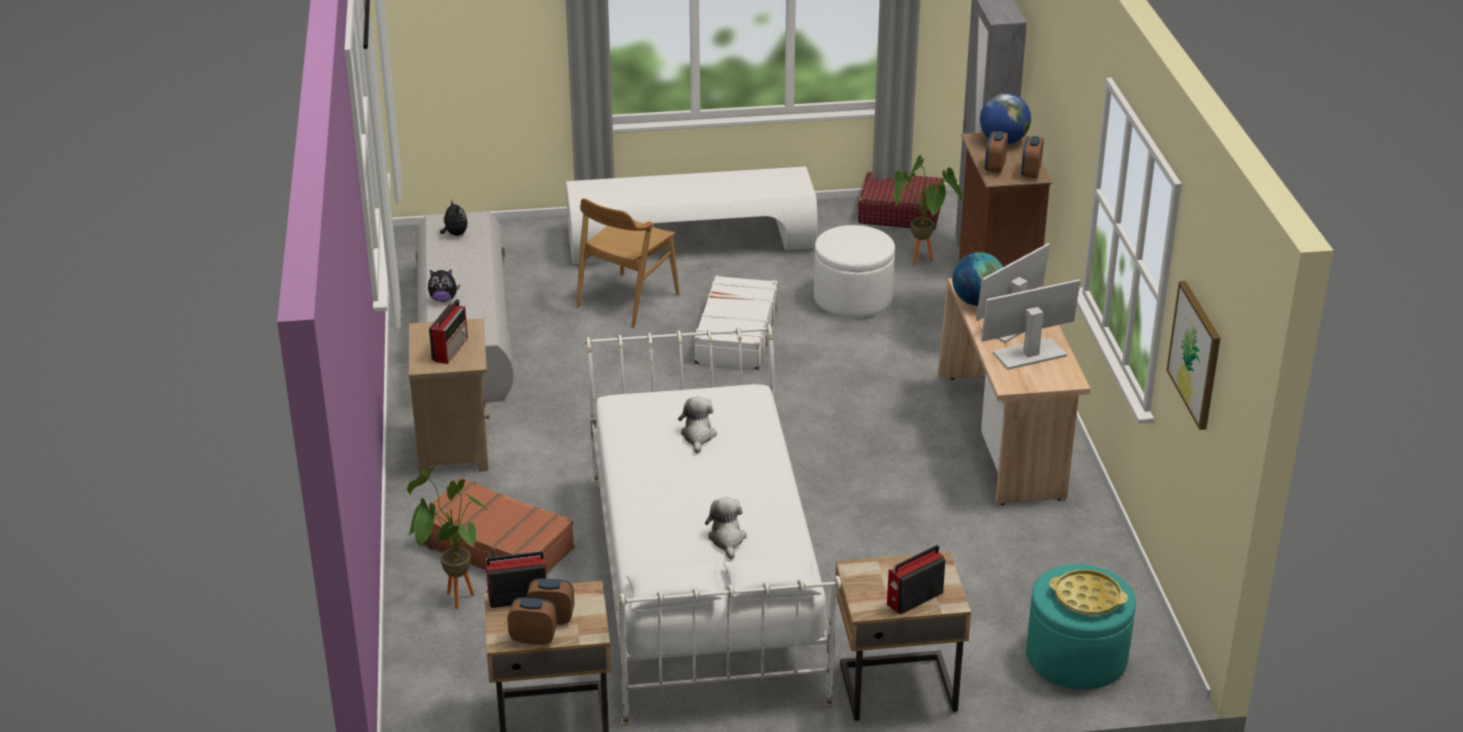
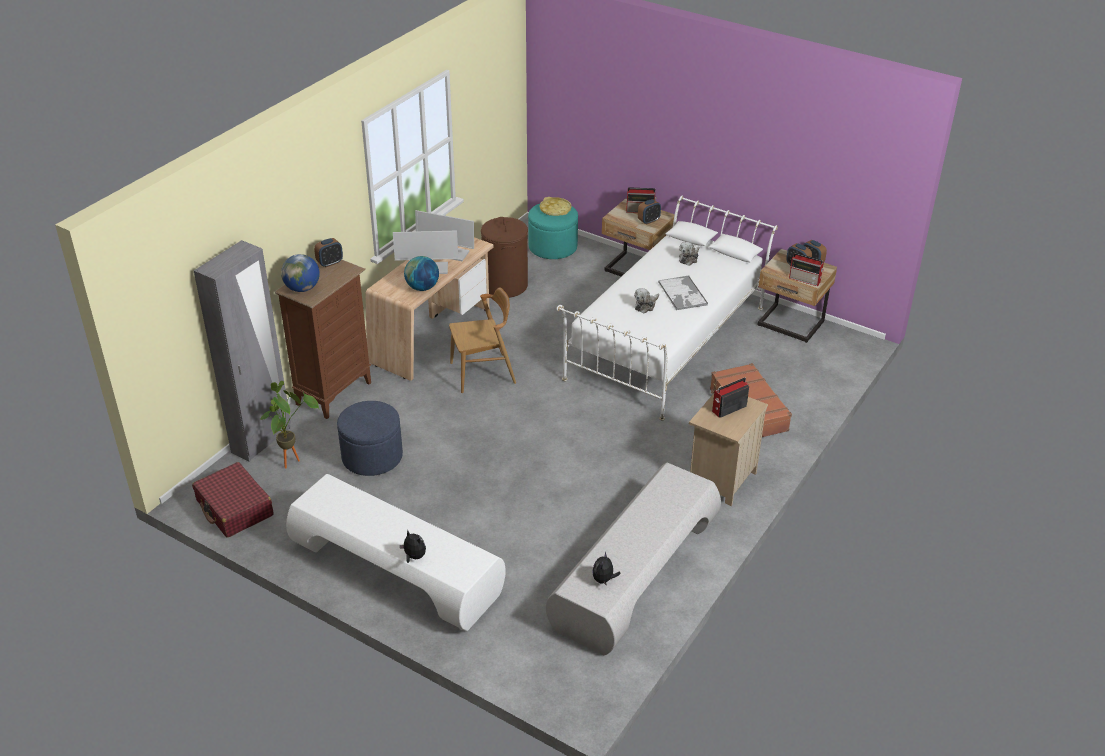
camera: 140 degrees left, 5 degrees up
(443, 299) = (668, 517): plush toy -> plush toy (414, 557)
(451, 600) = (794, 394): potted plant -> none
(627, 300) = (503, 537): brown chair -> brown chair (483, 373)
(669, 476) = (682, 294): none -> tray
(735, 335) = (474, 470): white suitcase -> none
(852, 299) = (372, 457): white ottoman -> blue ottoman
(995, 168) = (340, 275): alarm clock -> alarm clock (648, 221)
(1035, 553) = (505, 285): none -> brown laundry basket
(1195, 354) = (484, 113): picture -> none

